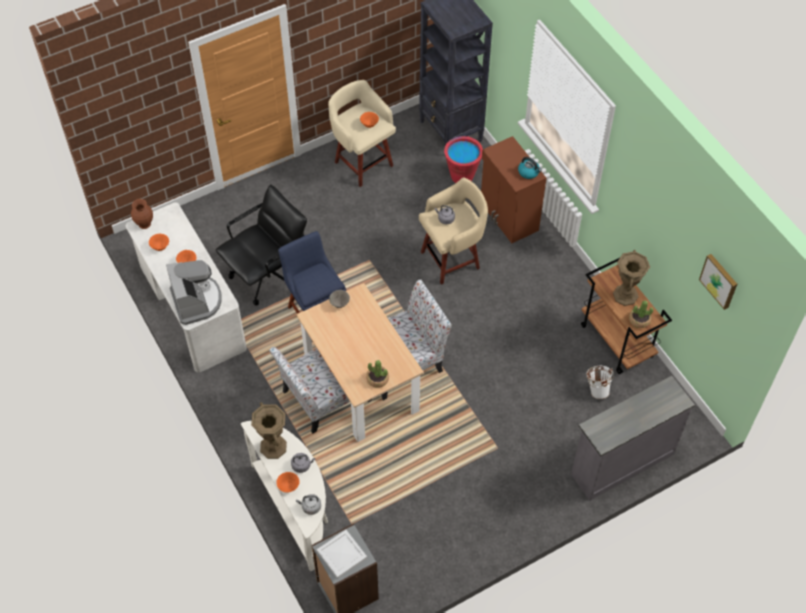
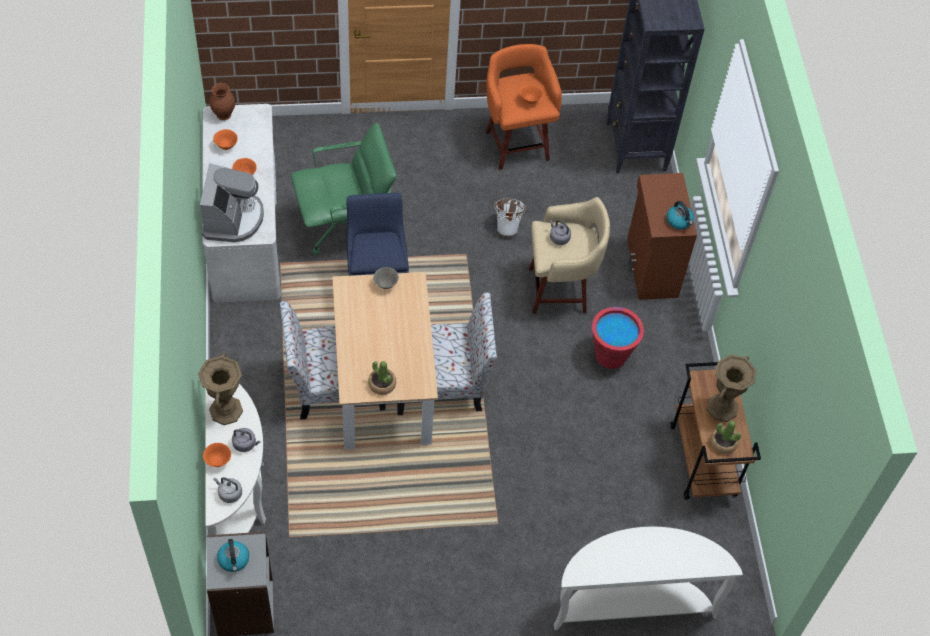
camera: 20 degrees right, 0 degrees up
(267, 275) = (345, 227): black office chair -> green office chair
(342, 554) = (234, 560): white tray -> kettle
(362, 162) = (516, 144): beige stool -> orange stool
(462, 175) = (622, 201): red bucket -> red bucket (611, 355)
(597, 389) = (649, 506): white bucket -> white bucket (507, 226)
(621, 463) = (632, 603): grey dresser -> white console table
(719, 280) = (811, 428): picture -> none

